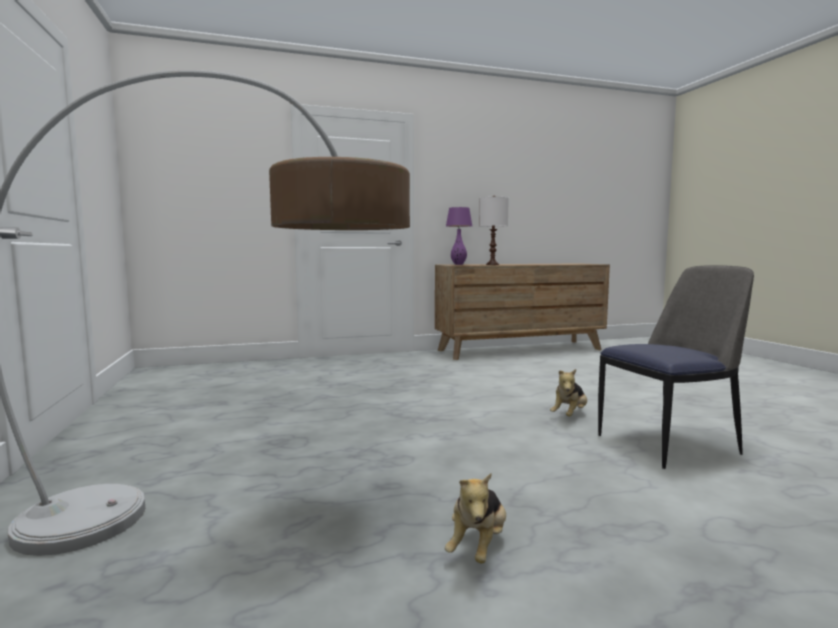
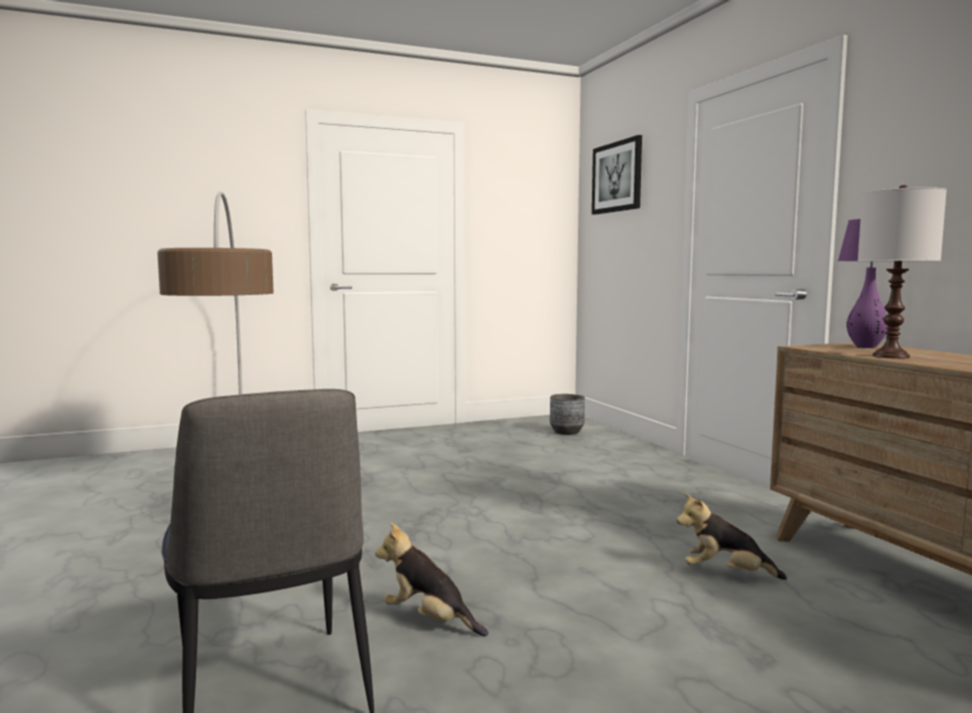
camera: 85 degrees right, 0 degrees up
(196, 147) = (617, 177): none -> picture
(204, 373) = (567, 432): none -> grey planter
(478, 546) = (115, 549): plush toy -> plush toy (726, 574)

